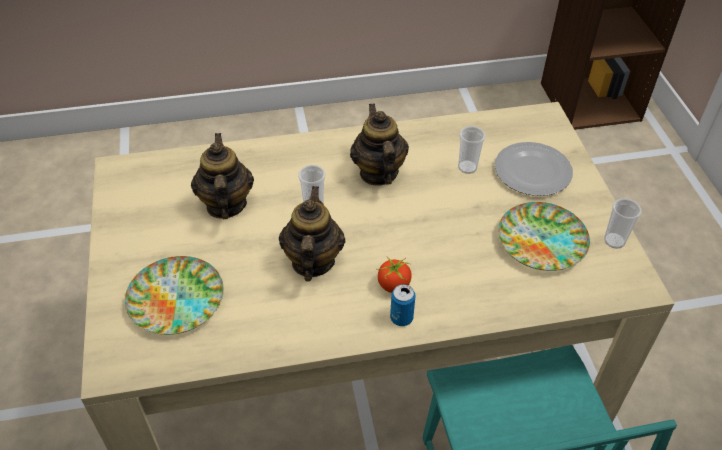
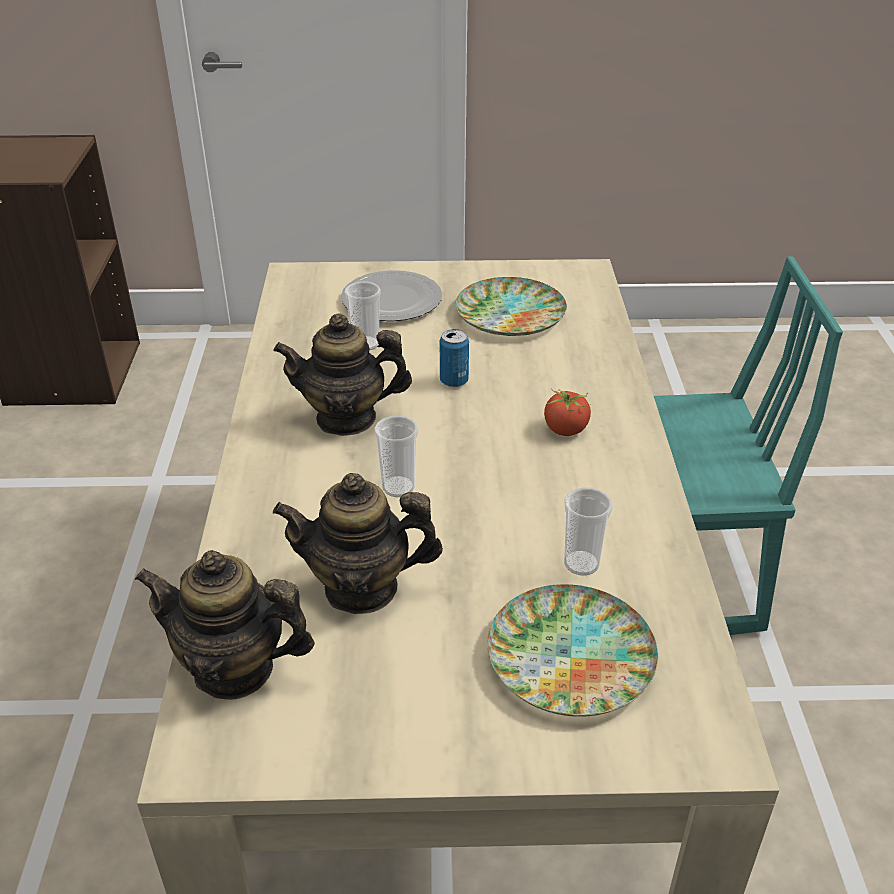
camera: 80 degrees left, 10 degrees down
(312, 261) = (511, 498): teapot -> teapot (234, 669)
(401, 318) = (621, 430): can -> can (454, 381)
(614, 241) = (520, 272): cup -> cup (581, 563)

